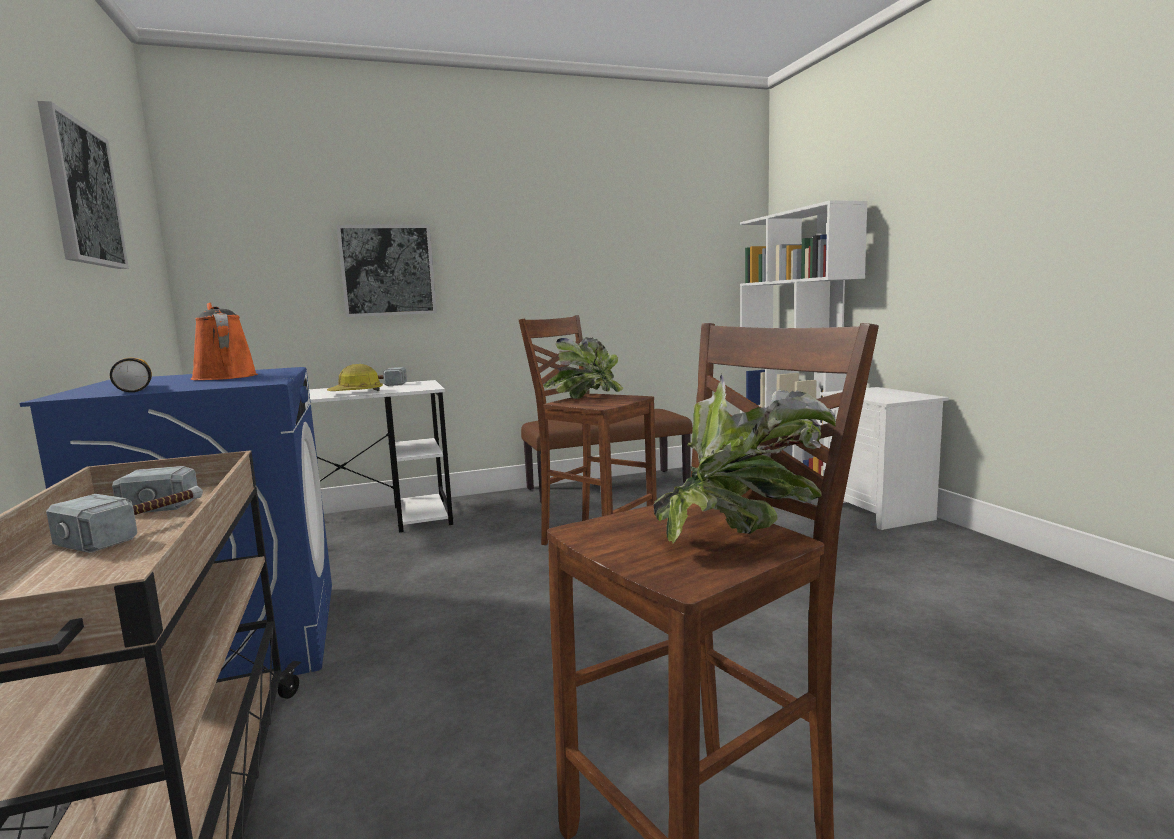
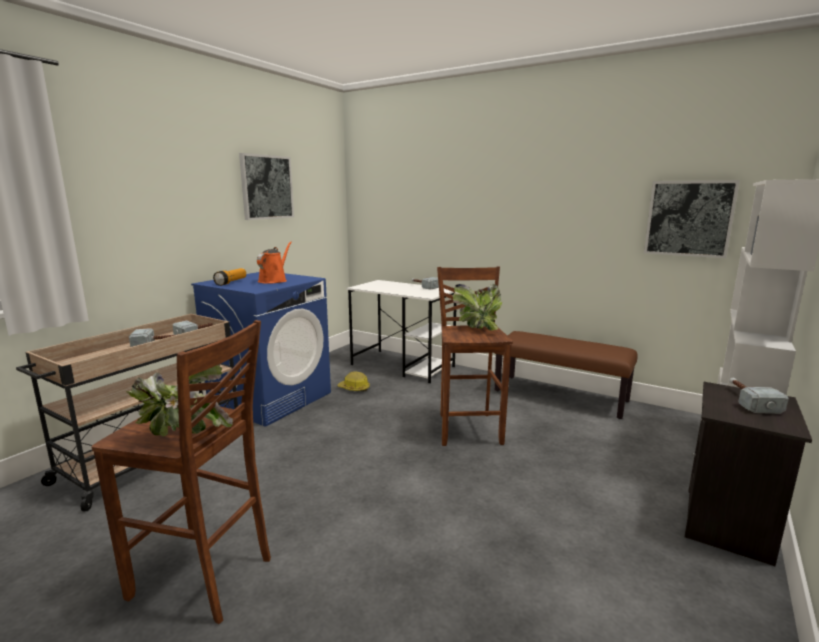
camera: 50 degrees right, 5 degrees up
(356, 393) = (394, 291): hard hat -> hard hat (354, 388)
(388, 270) = (442, 215): picture -> picture (689, 218)
(871, 392) = (748, 400): none -> hammer
(879, 512) = (729, 525): white nightstand -> black nightstand

